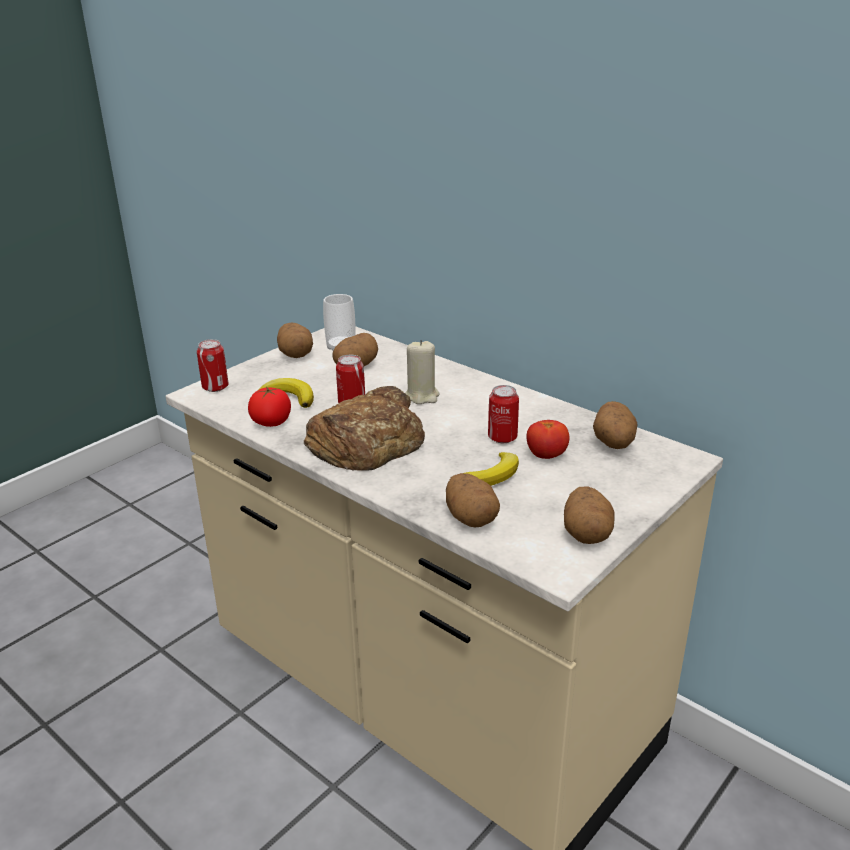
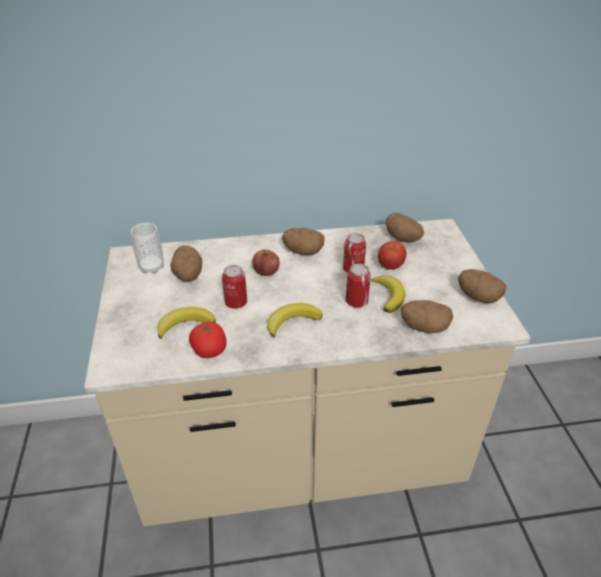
camera: 50 degrees left, 10 degrees up
(215, 387) = (115, 353): can -> can (356, 301)
(295, 354) = (127, 291): potato -> potato (302, 251)
(367, 441) = (292, 321): bread -> banana
(422, 396) = (266, 270): beige candle -> apple

